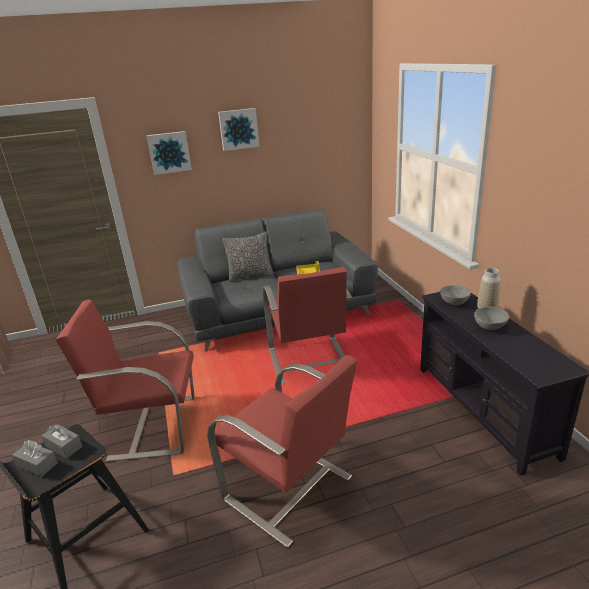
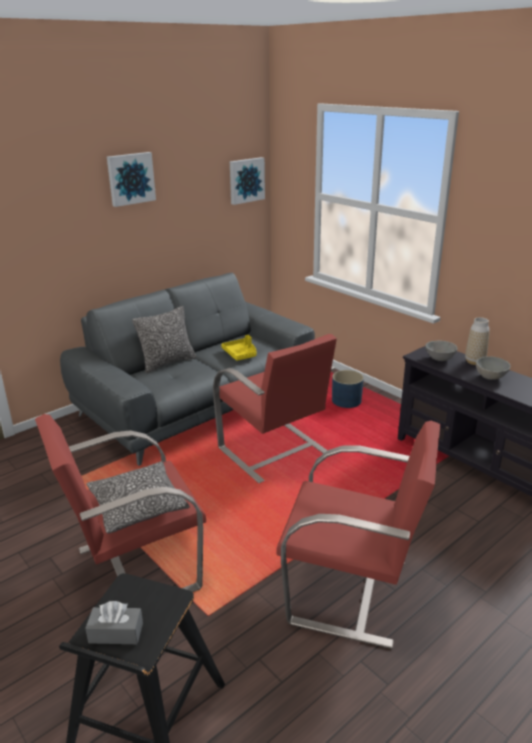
camera: 25 degrees left, 0 degrees up
(64, 446) = (130, 603): grey tissue box -> none
(142, 379) = (138, 506): none -> pillow
(169, 152) = (46, 211): picture -> picture (246, 180)
(398, 329) = (346, 401): none -> blue planter

